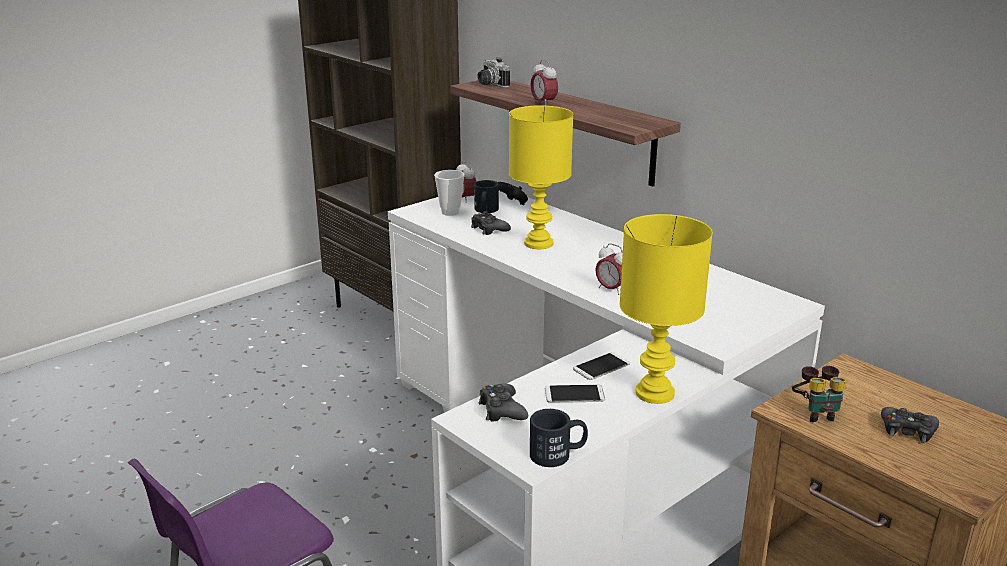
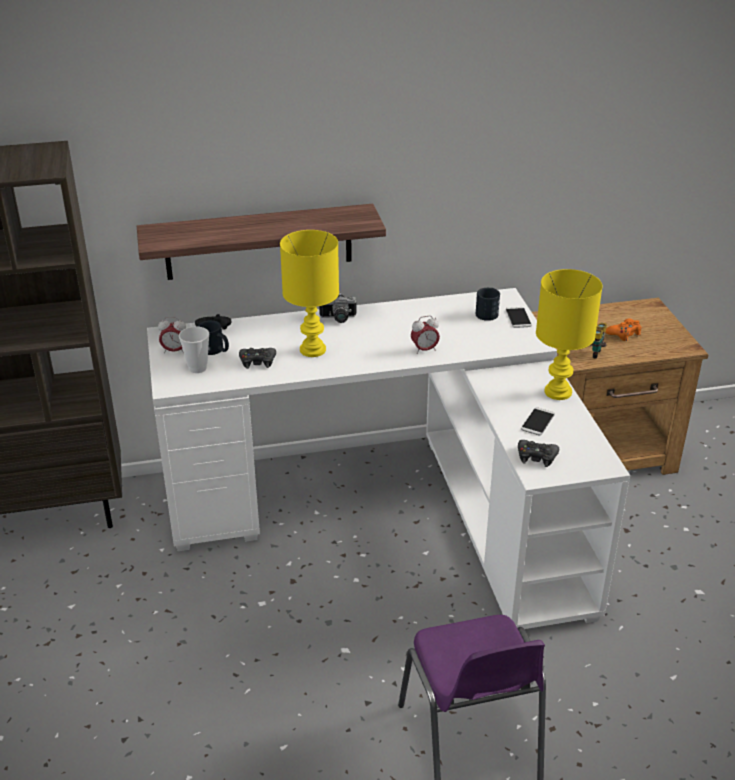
camera: 60 degrees left, 10 degrees up
(490, 84) = (164, 235): camera -> camera (338, 319)
(543, 104) = (260, 233): alarm clock -> none
(558, 454) = (603, 453): black mug -> black mug (488, 312)
(601, 367) = (510, 398): phone -> phone (518, 318)
(907, 430) = (624, 333): black game controller -> orange game controller

